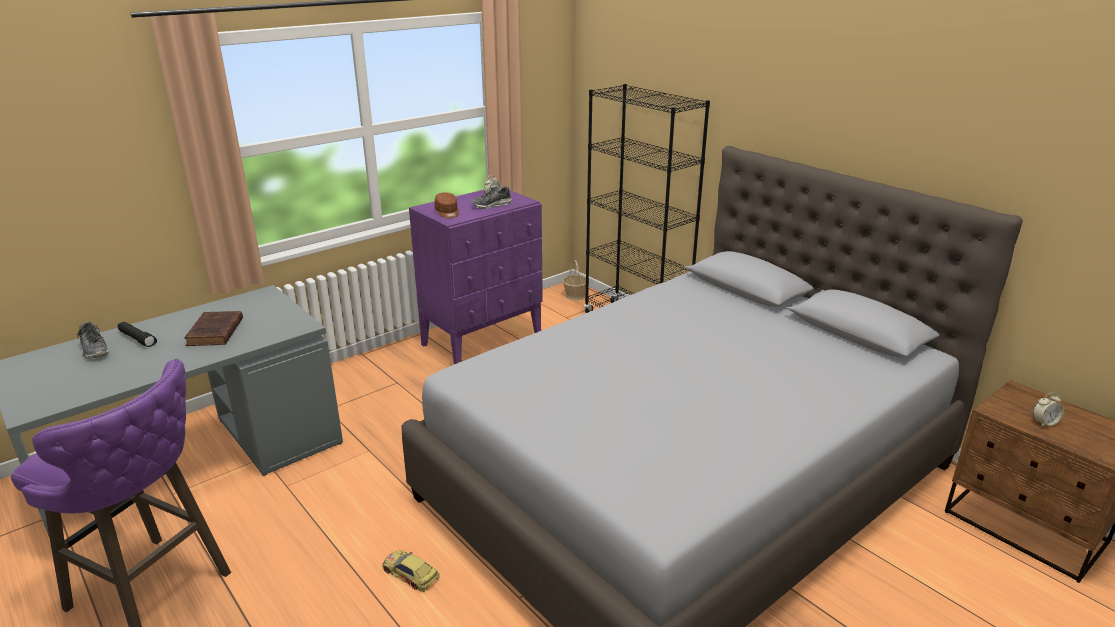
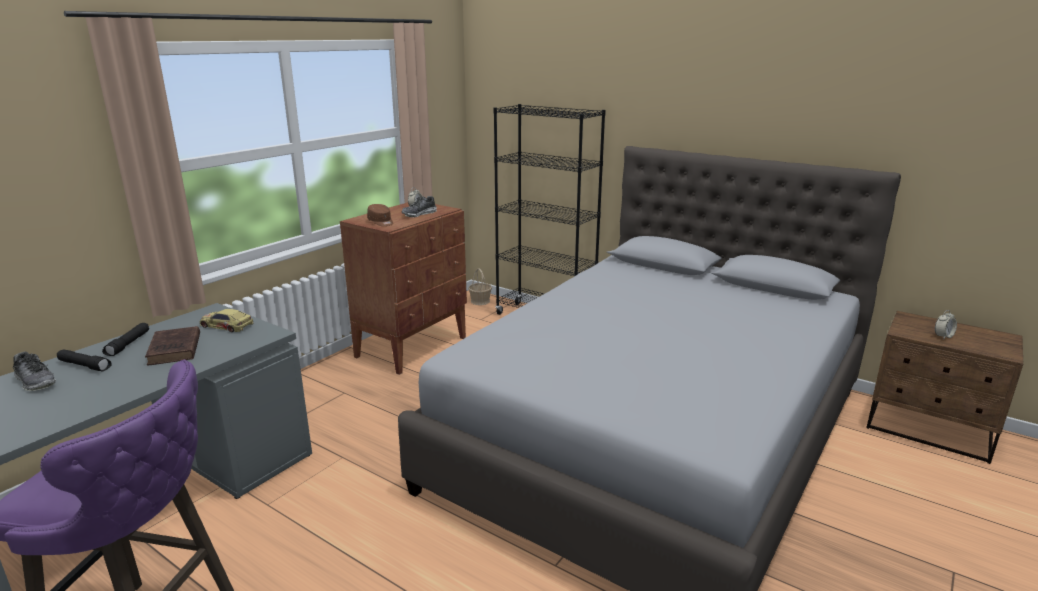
camera: 15 degrees left, 5 degrees down
(181, 321) = (129, 344): none -> black flashlight
(410, 573) = (437, 564): toy car -> toy car (226, 325)
(483, 341) = (413, 347): purple dresser -> brown dresser

